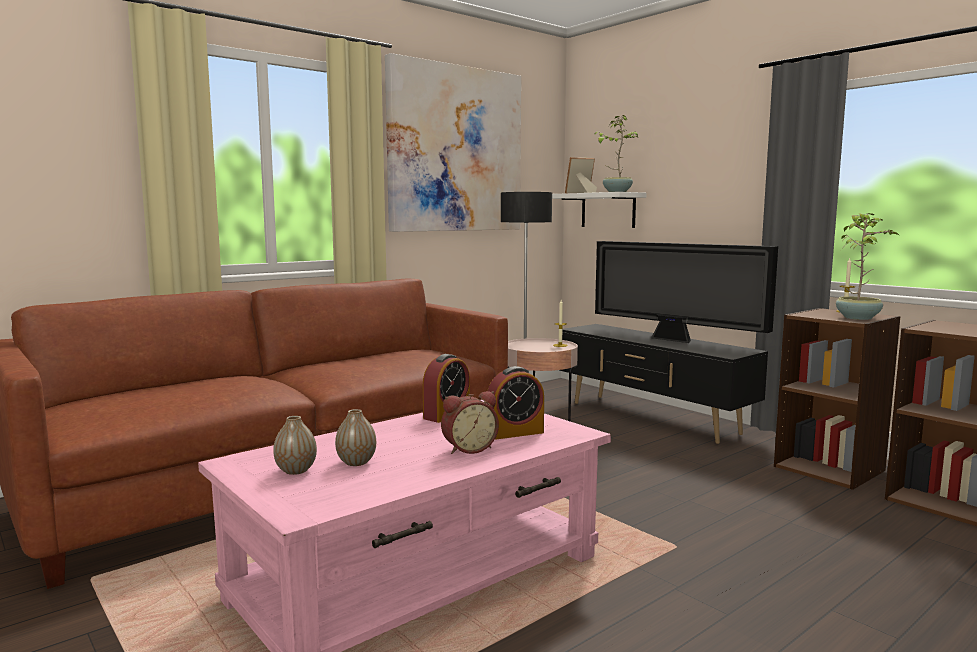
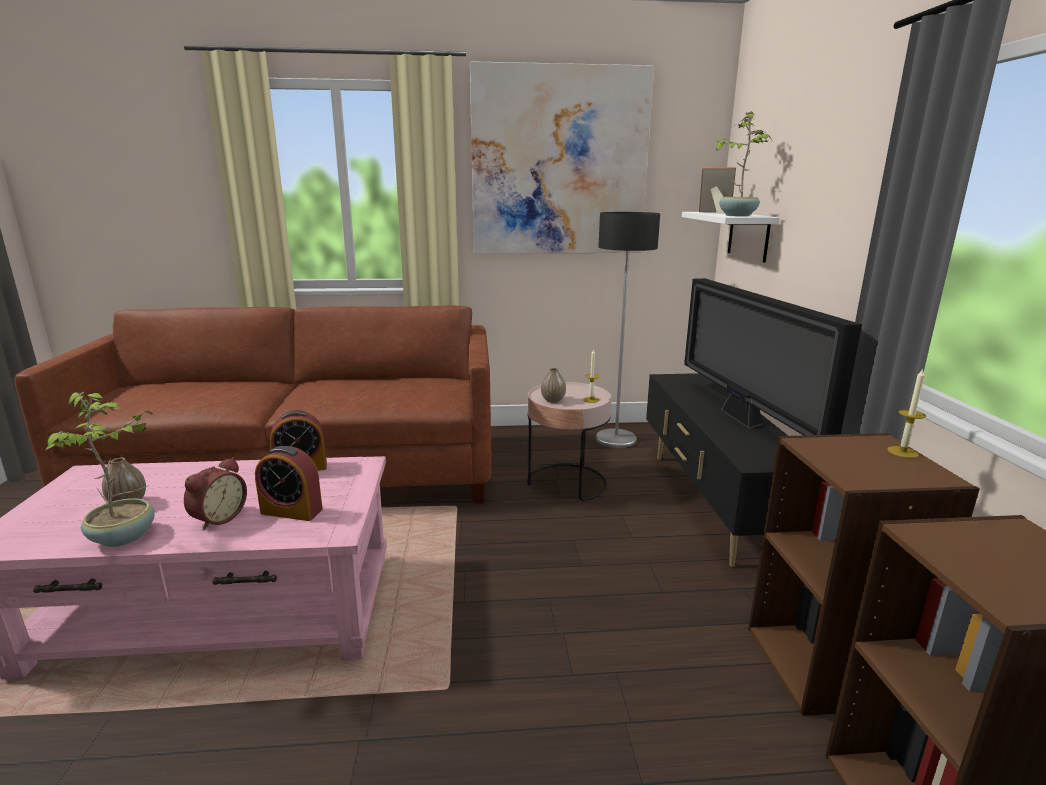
camera: 35 degrees right, 10 degrees up
(296, 470) = (85, 497): vase -> vase (553, 400)
(468, 448) = (218, 518): alarm clock -> alarm clock turned 75 degrees counterclockwise
(858, 317) = (877, 473): potted plant -> potted plant (124, 537)

